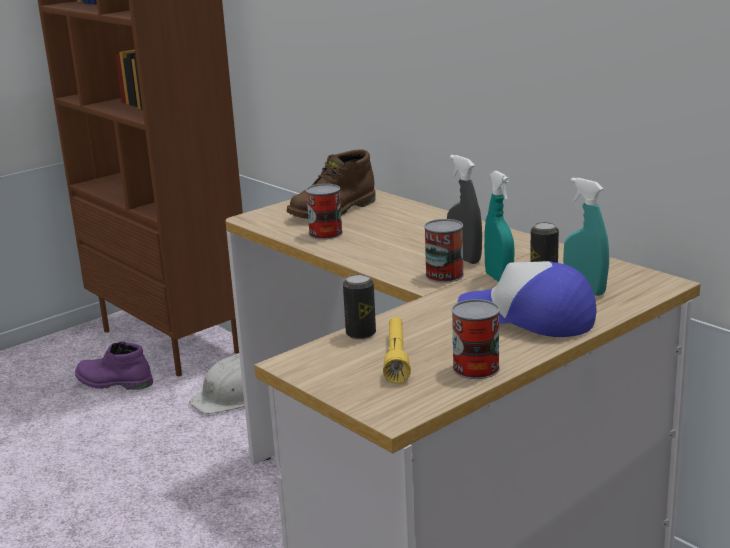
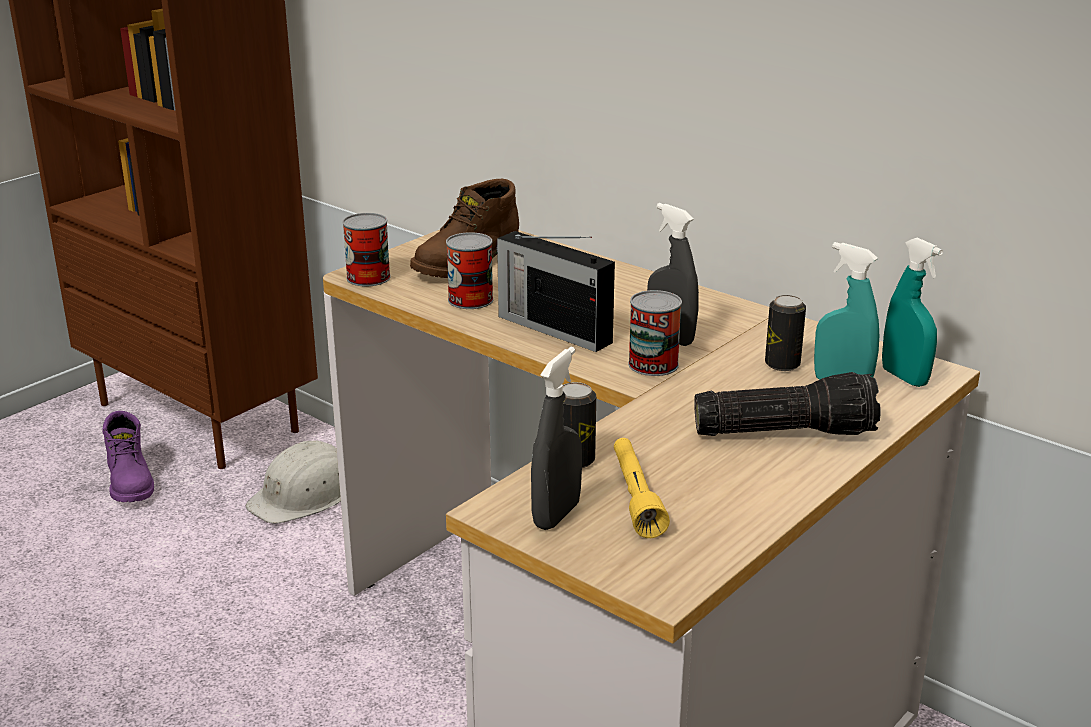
camera: 10 degrees left, 5 degrees up
(113, 382) = (131, 481): purple boot -> purple boot turned 120 degrees counterclockwise
(333, 367) = (556, 515): none -> grey spray bottle
(378, 252) = (552, 328): none -> radio
(476, 368) = (745, 510): can -> can (368, 277)
(499, 278) = (726, 369): turquoise spray bottle -> turquoise spray bottle (904, 377)
(527, 318) = (784, 430): cap -> flashlight

